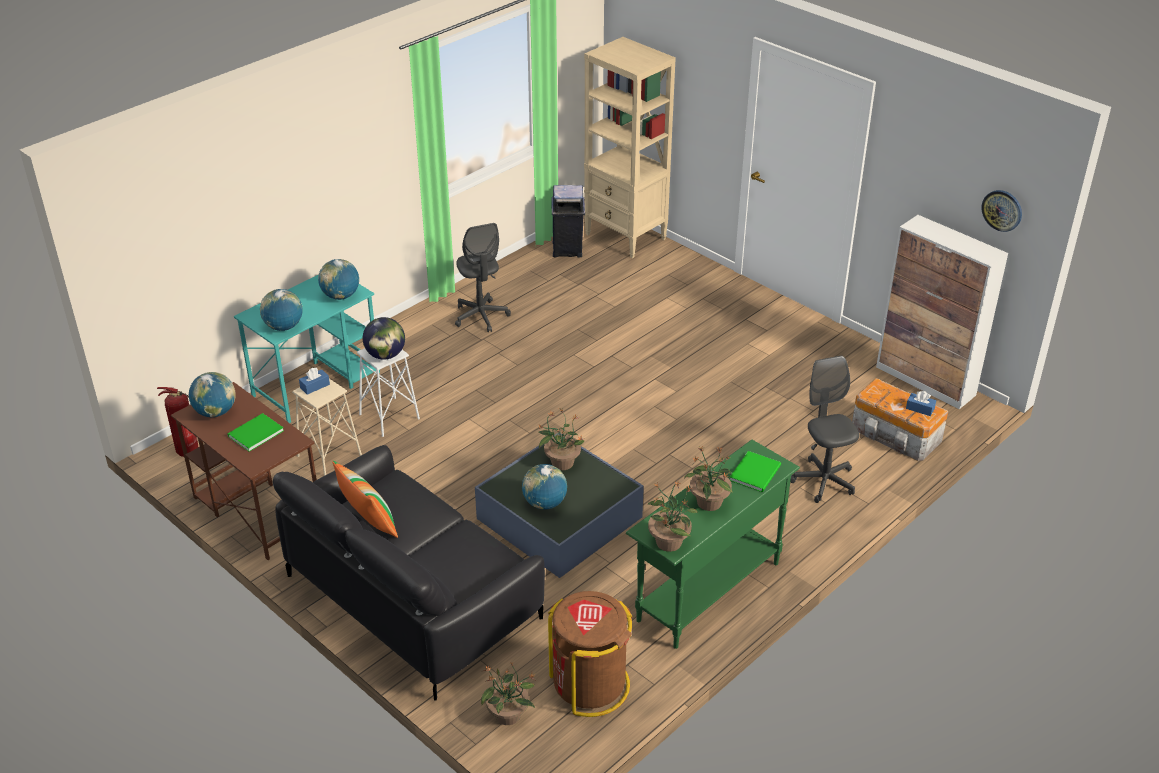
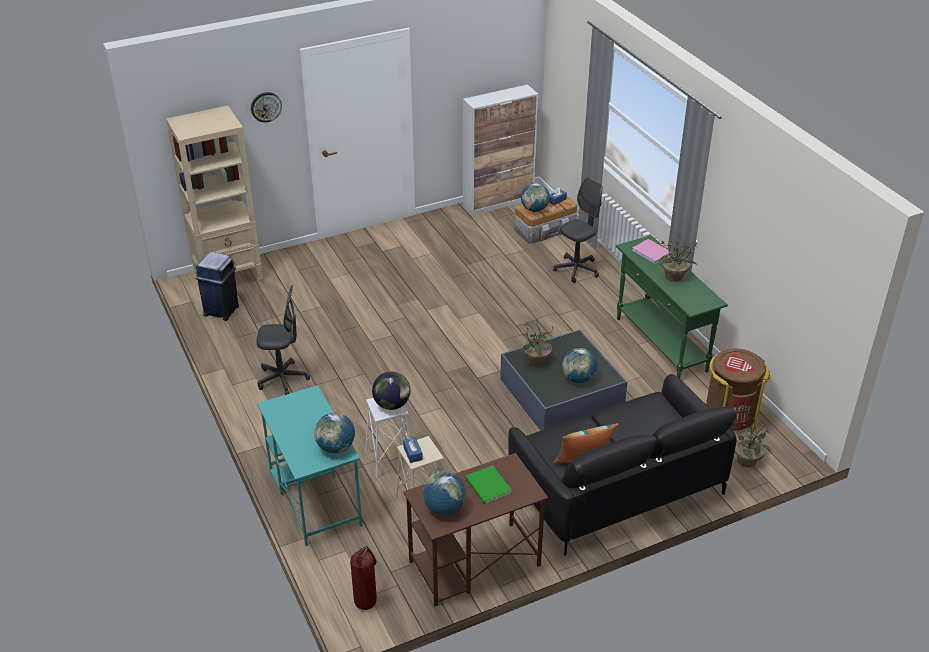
camera: 70 degrees left, 0 degrees up
(341, 296) = (309, 405): globe -> globe (534, 209)
(669, 541) = (706, 301): potted plant -> none
(757, 472) = (651, 251): green book -> pink book
(823, 481) = (576, 270): grey office chair -> grey office chair turned 135 degrees clockwise
(1002, 210) = (514, 61): wall clock -> wall clock (266, 106)

